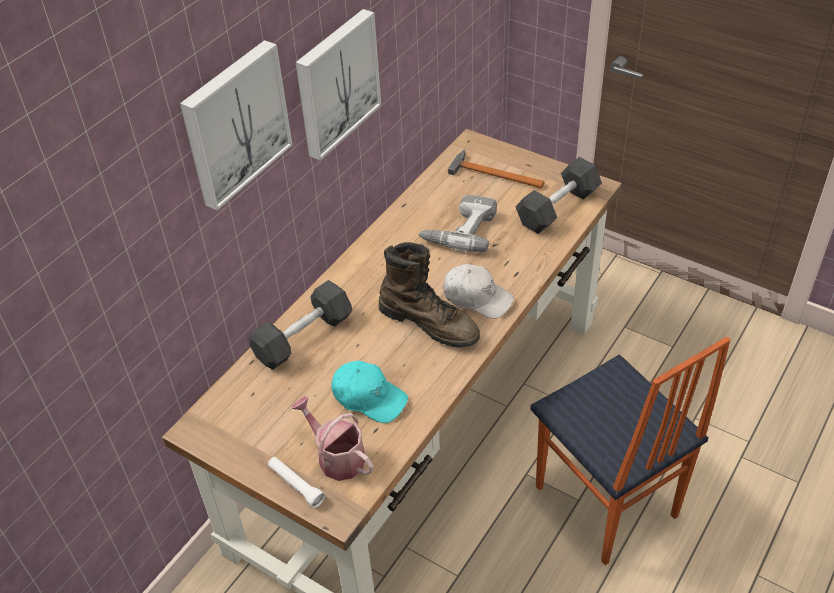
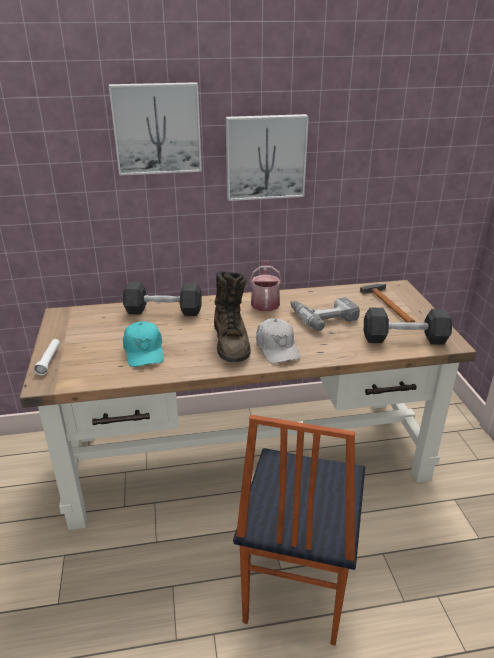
camera: 45 degrees right, 15 degrees down
(337, 457) = (85, 363): watering can -> watering can (265, 302)

